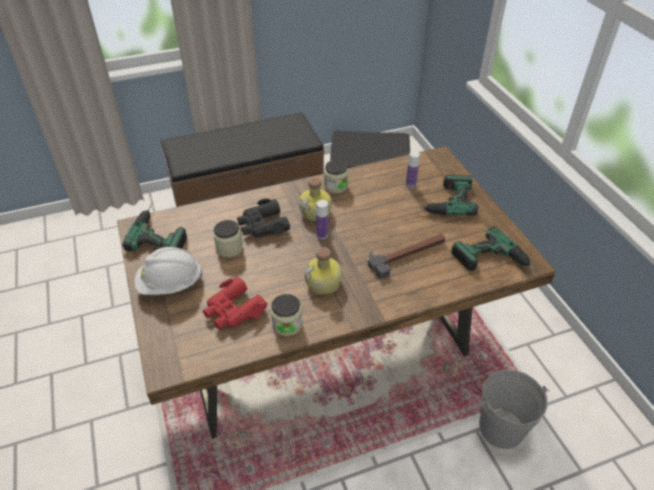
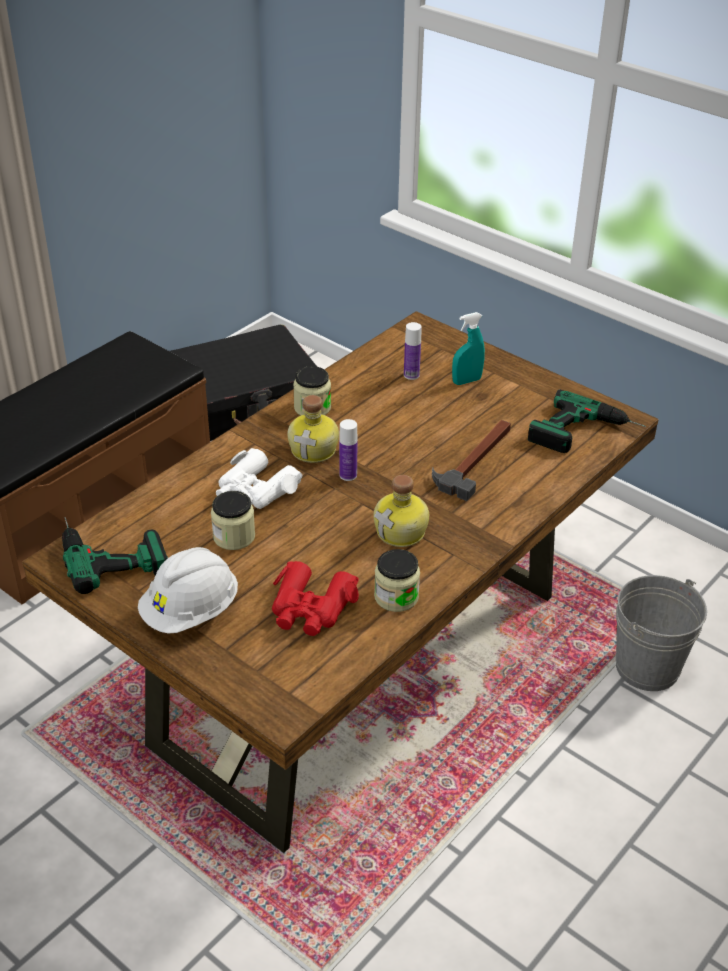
camera: 30 degrees left, 5 degrees down
(263, 225) = (255, 491): black binoculars -> white binoculars
(442, 200) = (466, 381): power drill -> turquoise spray bottle

